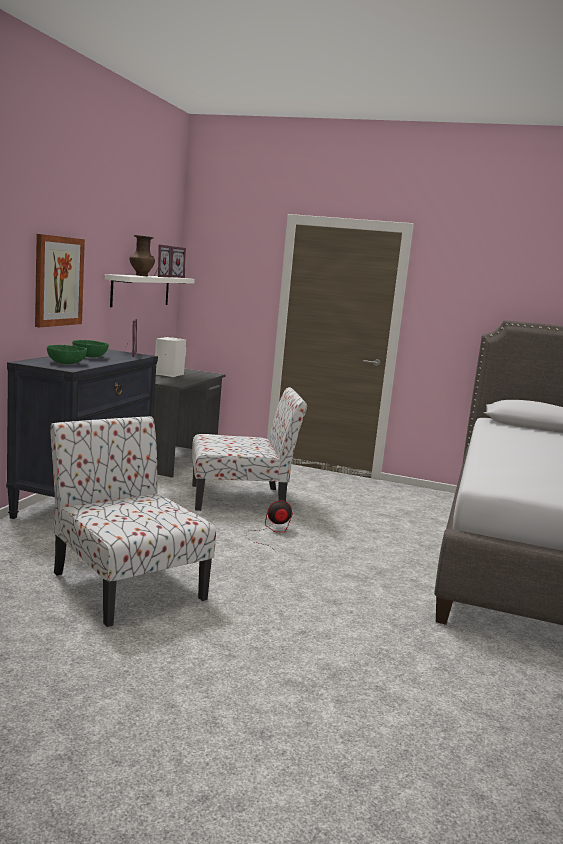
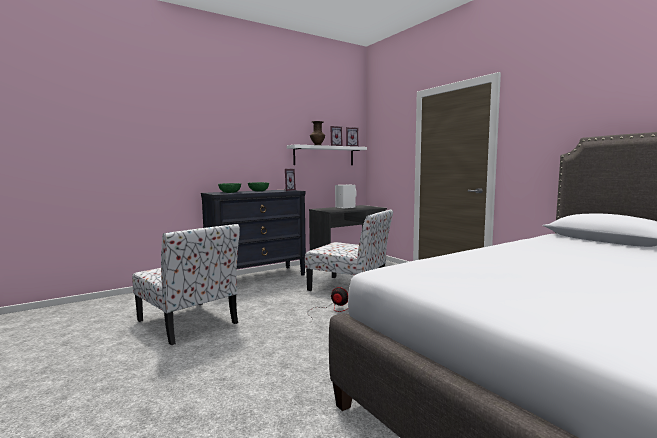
camera: 40 degrees right, 5 degrees down
(58, 281) = (243, 149): picture -> none
(126, 584) = (188, 322): chair -> chair turned 135 degrees clockwise

